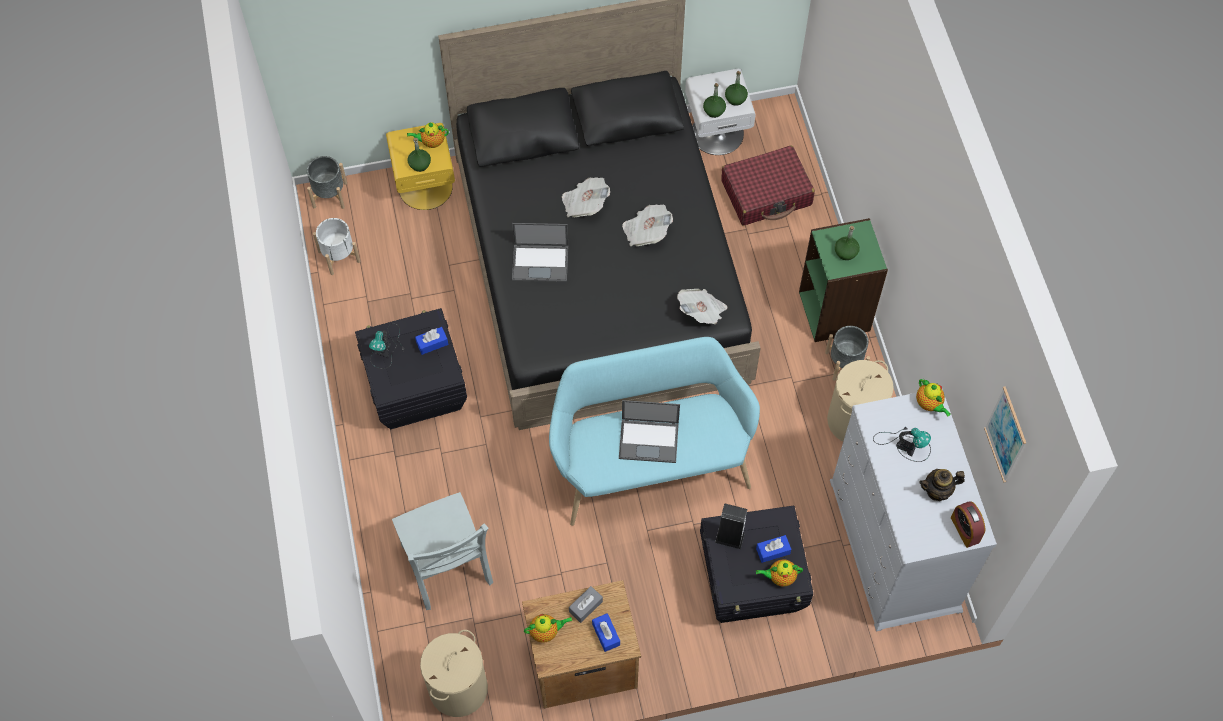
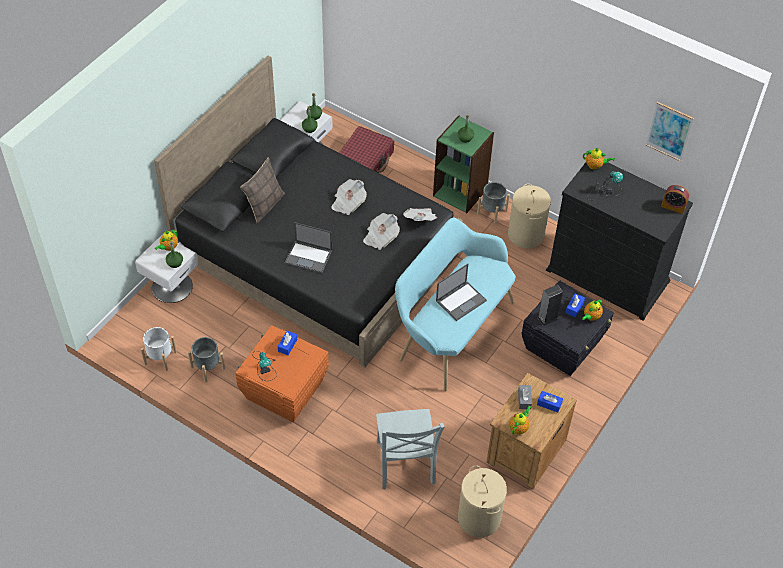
camera: 45 degrees left, 10 degrees down
(330, 195) = (117, 330): grey planter -> grey planter (208, 367)
(415, 388) = (283, 390): black storage box -> orange storage box
(425, 186) = (171, 286): yellow nightstand -> white nightstand
(447, 568) = (405, 465): grey chair -> grey chair turned 60 degrees clockwise
(541, 262) = (309, 256): laptop -> laptop turned 60 degrees clockwise
(558, 168) = (264, 205): none -> pillow
(585, 204) = (300, 212): newspaper -> newspaper (380, 237)
(894, 546) = (608, 276): white dresser -> black dresser
(937, 491) = (642, 199): teapot -> none

